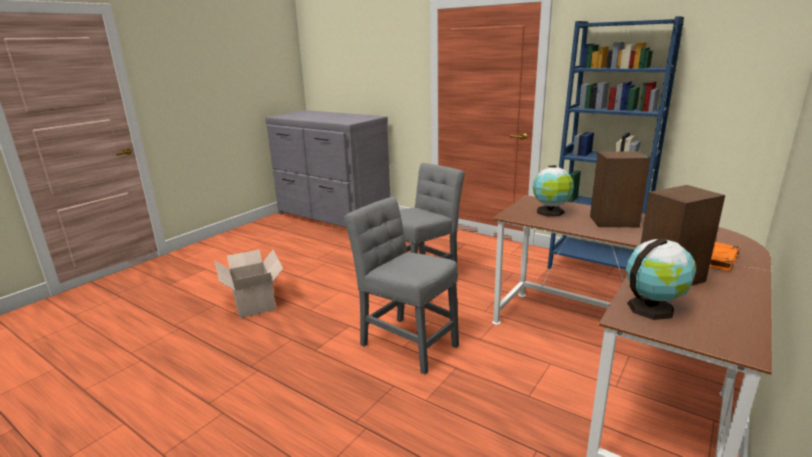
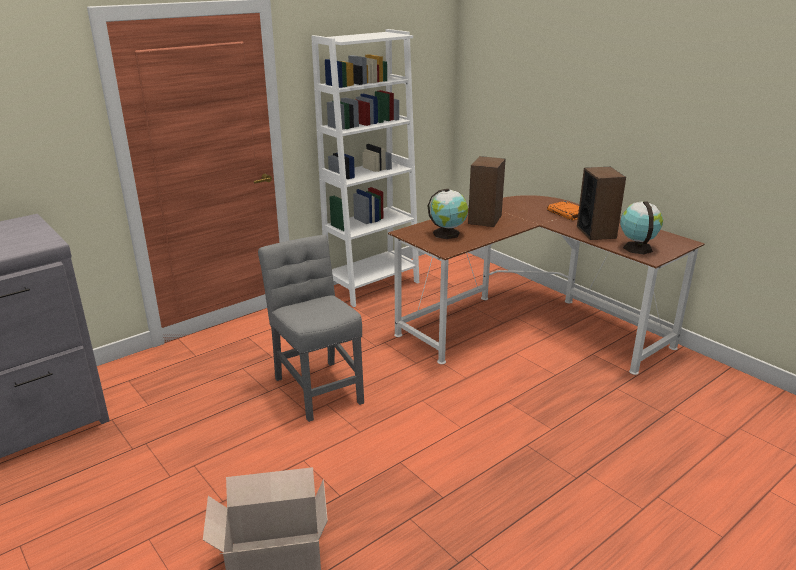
camera: 75 degrees left, 5 degrees up
(405, 342) = (454, 424): grey chair -> none
(594, 269) = (372, 286): blue bookcase -> white bookcase

